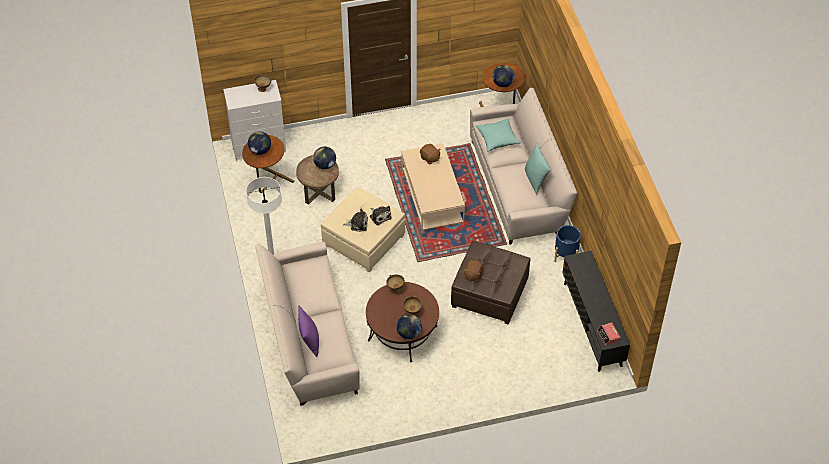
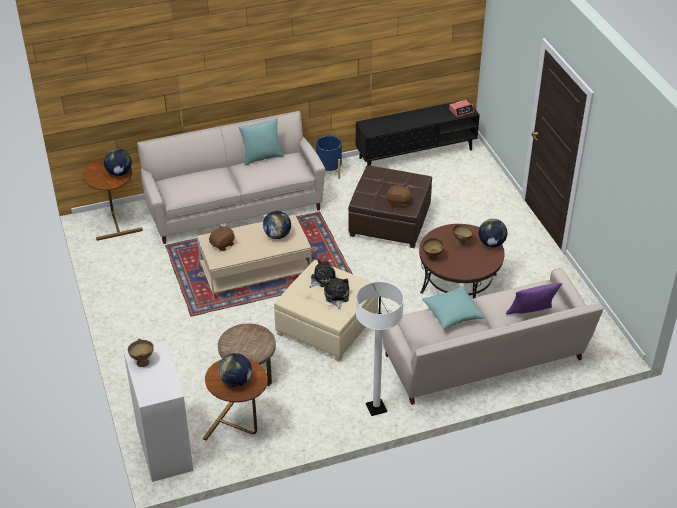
camera: 95 degrees left, 10 degrees down
(325, 165) = (238, 336): globe -> globe (277, 235)
(497, 139) = (200, 184): turquoise pillow -> turquoise pillow (452, 314)

